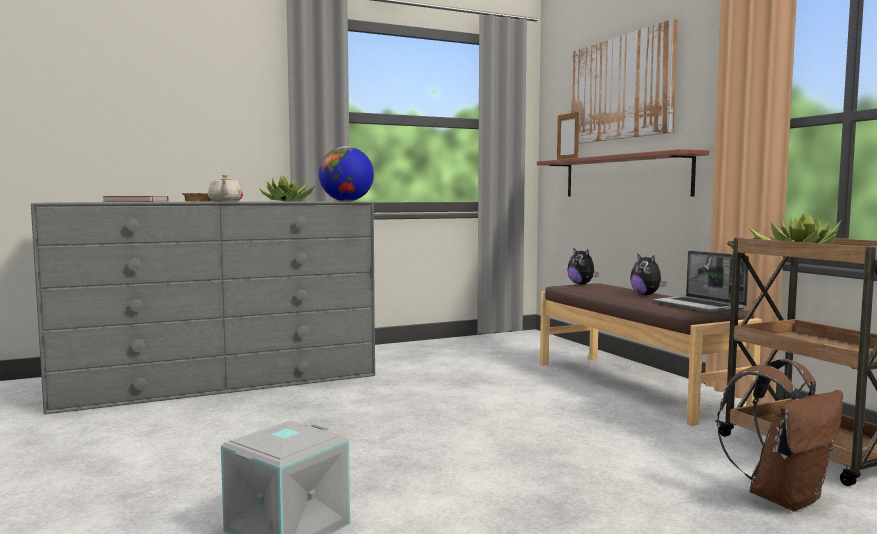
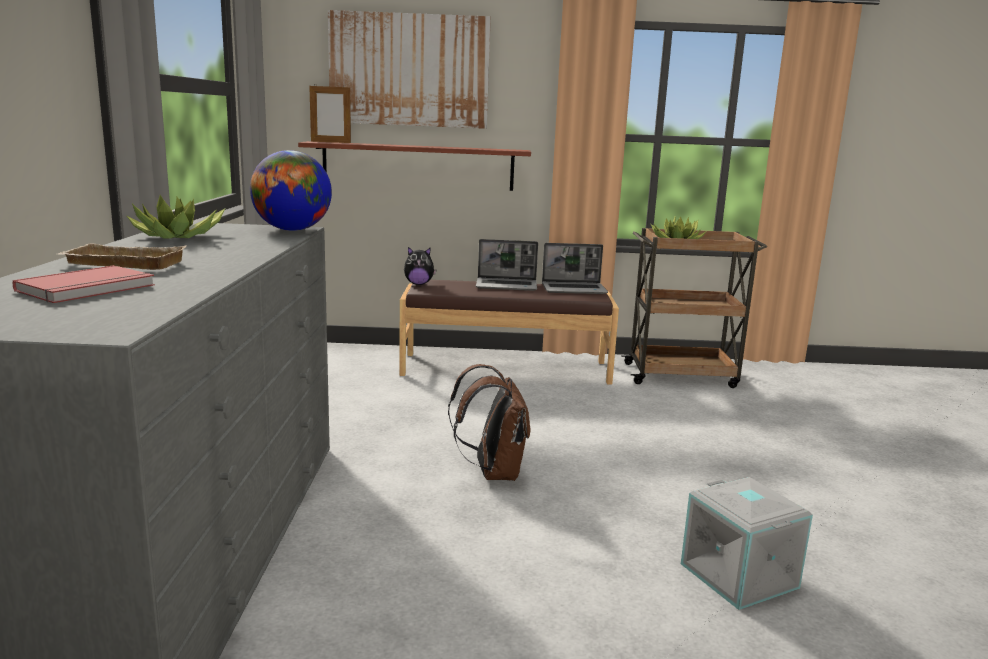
camera: 65 degrees left, 10 degrees up
(225, 201) = (236, 261): beige teapot -> none
(646, 295) = (507, 286): plush toy -> laptop
(783, 497) = (743, 406): brown backpack -> brown backpack (493, 472)

